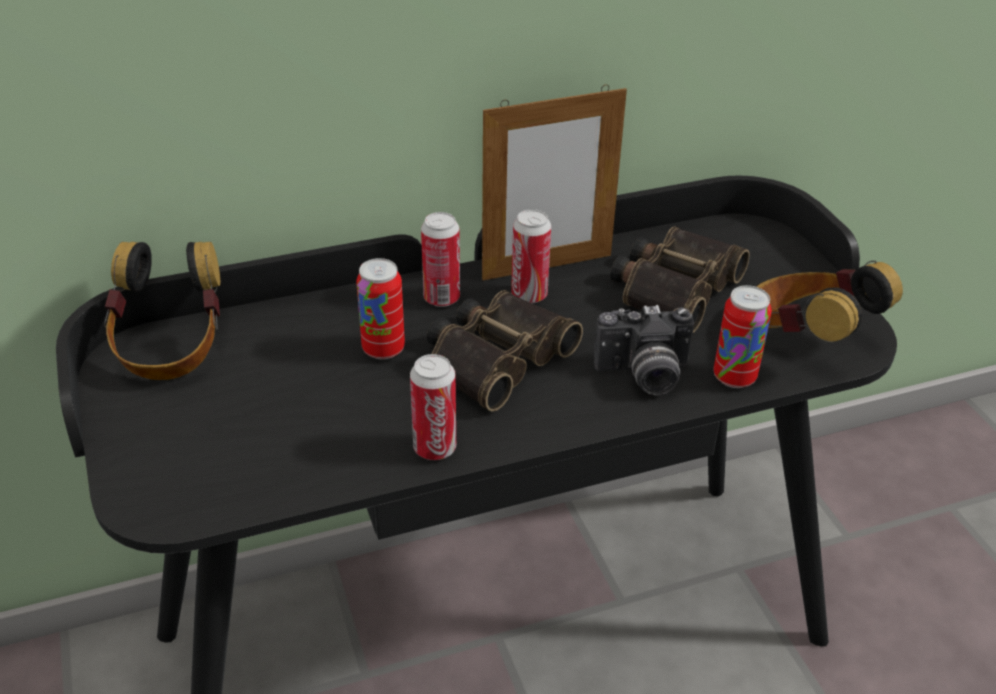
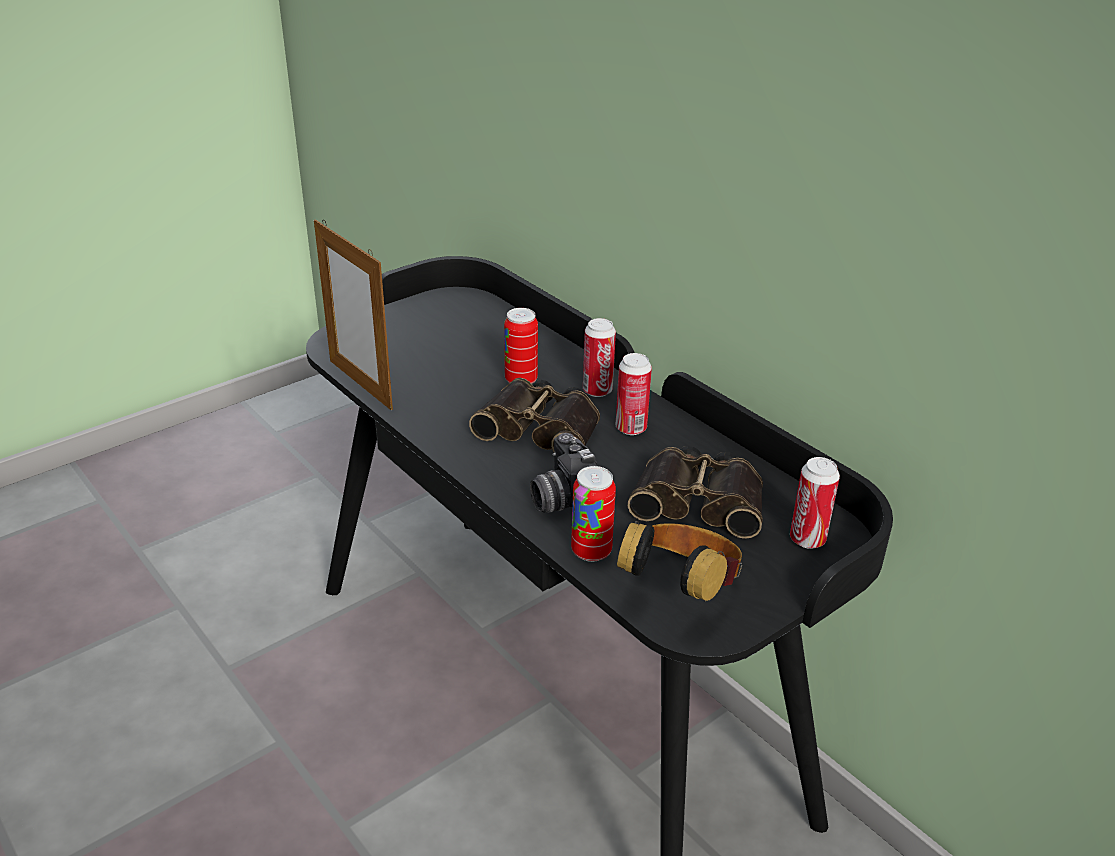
camera: 70 degrees right, 5 degrees down
(171, 347) = (474, 308): headphones -> none
(434, 448) = (427, 423): can -> can (807, 539)
(547, 267) = (677, 430): picture frame -> picture frame (360, 384)

